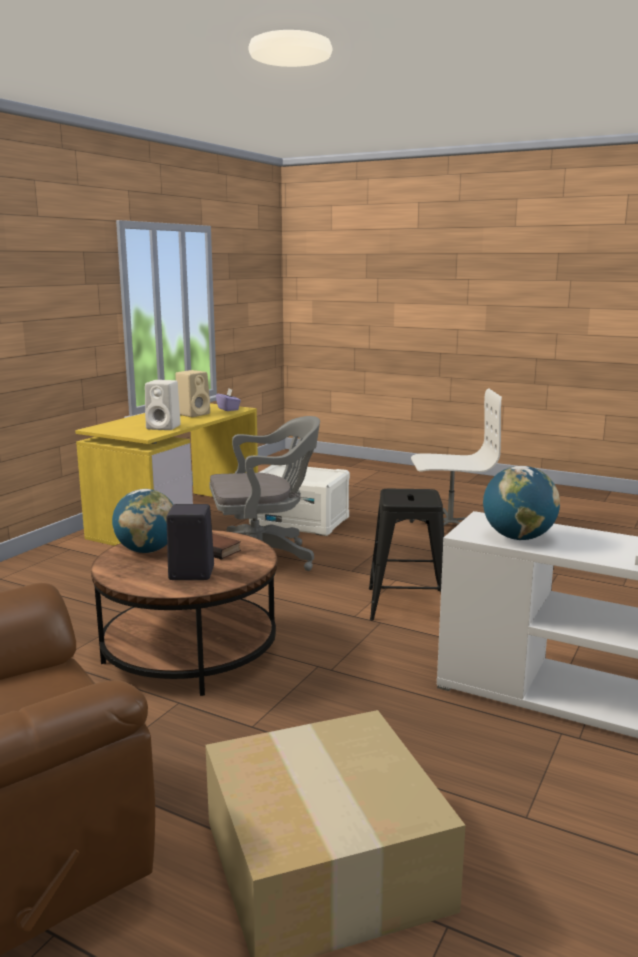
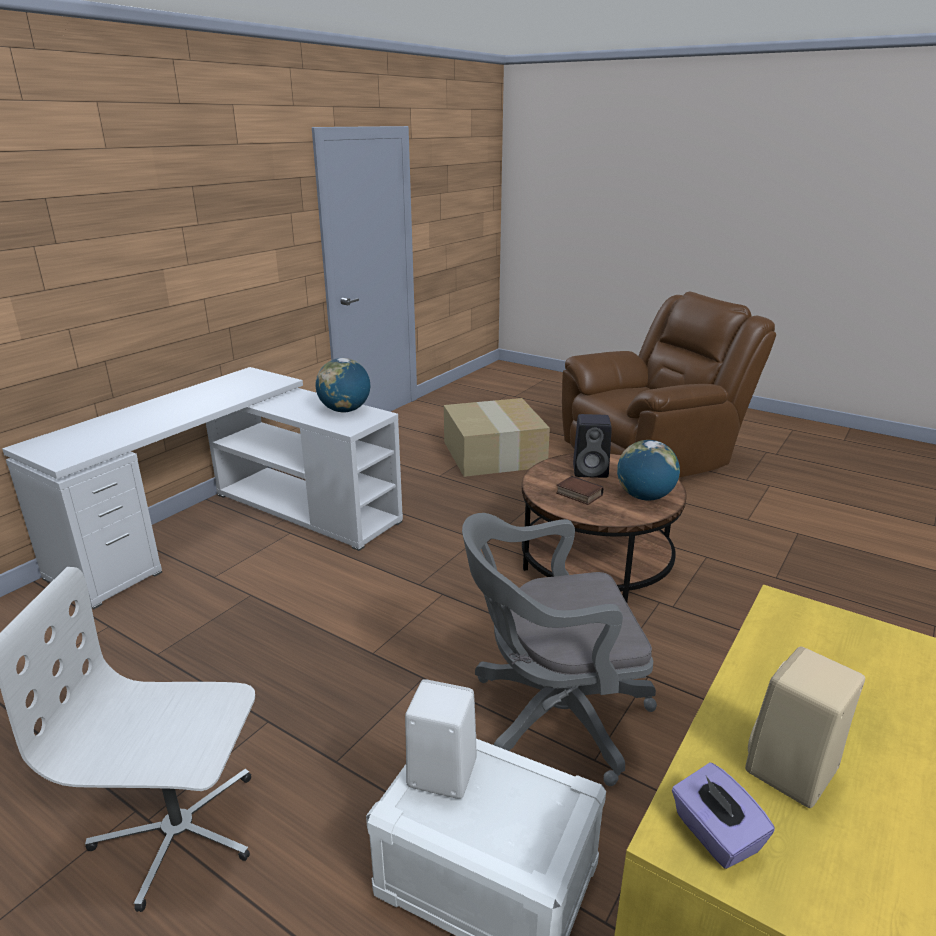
camera: 175 degrees left, 10 degrees up
(164, 427) = (785, 652): white speaker -> white speaker (439, 773)
(407, 604) = (380, 607): black stool -> none

